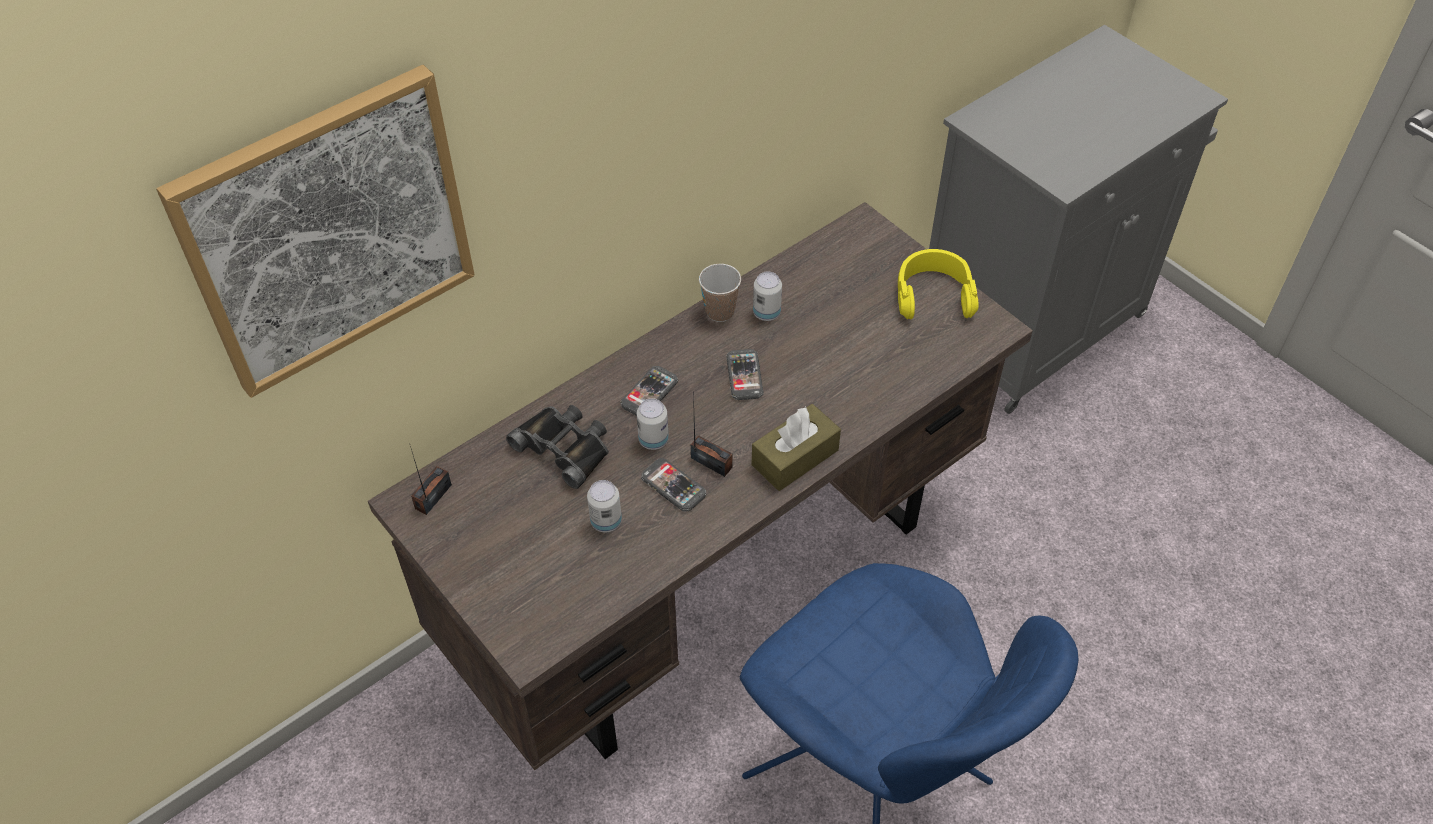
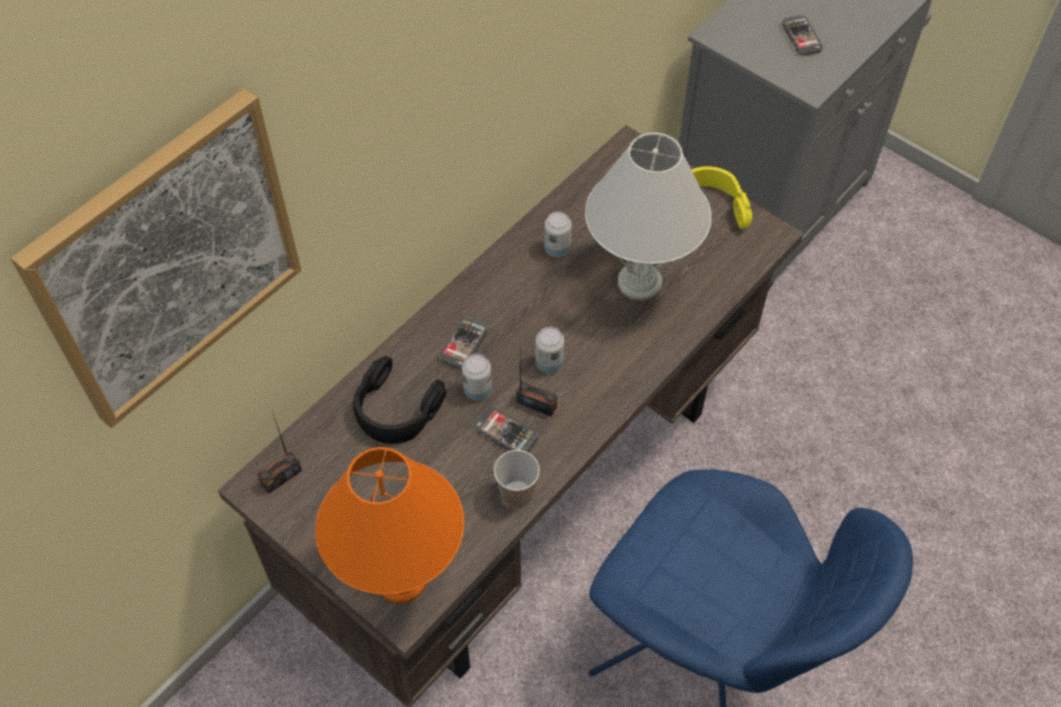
camera: 10 degrees left, 5 degrees up
(433, 497) = (281, 477): radio -> radio turned 150 degrees counterclockwise
(531, 615) = (400, 579): none -> orange table lamp
(565, 447) = (395, 409): black binoculars -> black headphones
(606, 521) = (450, 477): can -> can (549, 363)
(720, 312) = (513, 253): cup -> cup (517, 494)
(744, 376) = (549, 314): phone -> phone (801, 37)
(795, 457) = (612, 388): brown tissue box -> none
(846, 356) = (639, 281): none -> white table lamp

